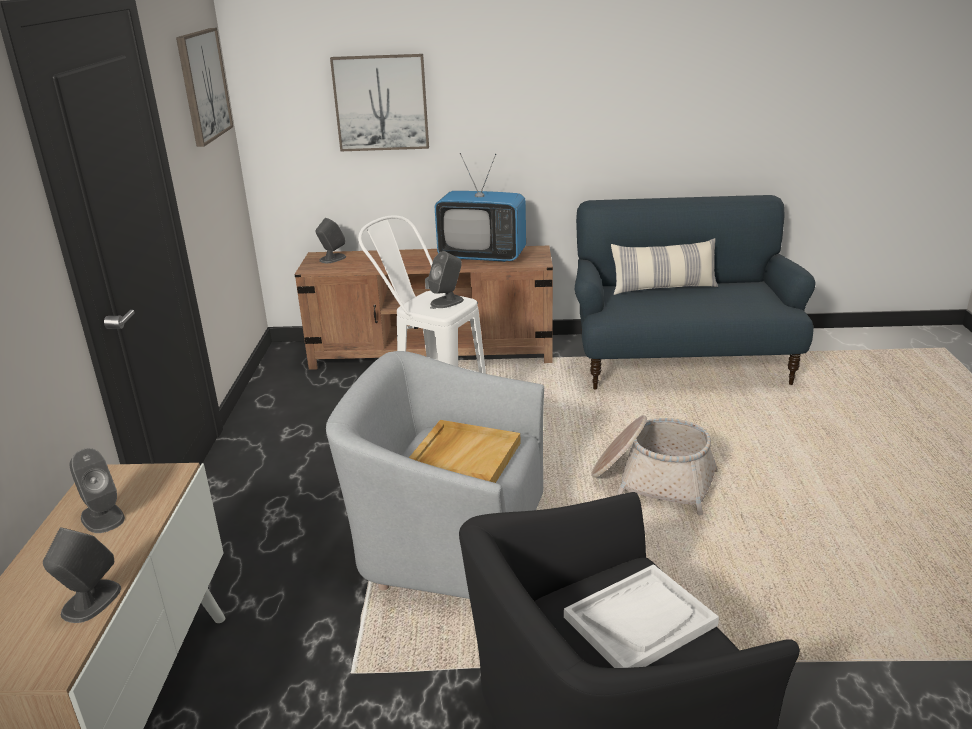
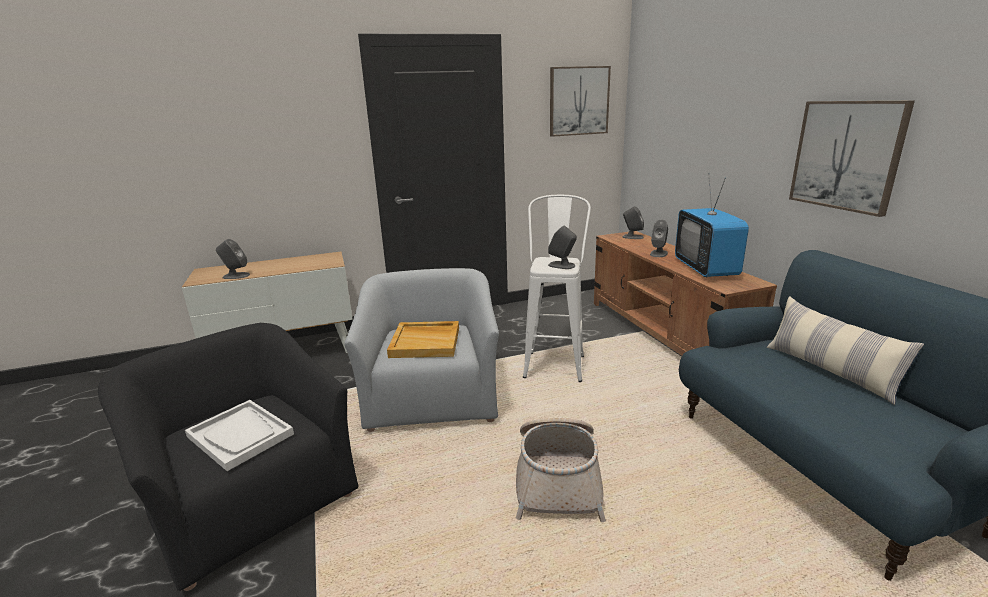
camera: 70 degrees right, 5 degrees down
(102, 517) = (297, 263): grey speaker -> grey speaker (658, 253)
(381, 103) = (691, 126): picture -> picture (846, 155)

